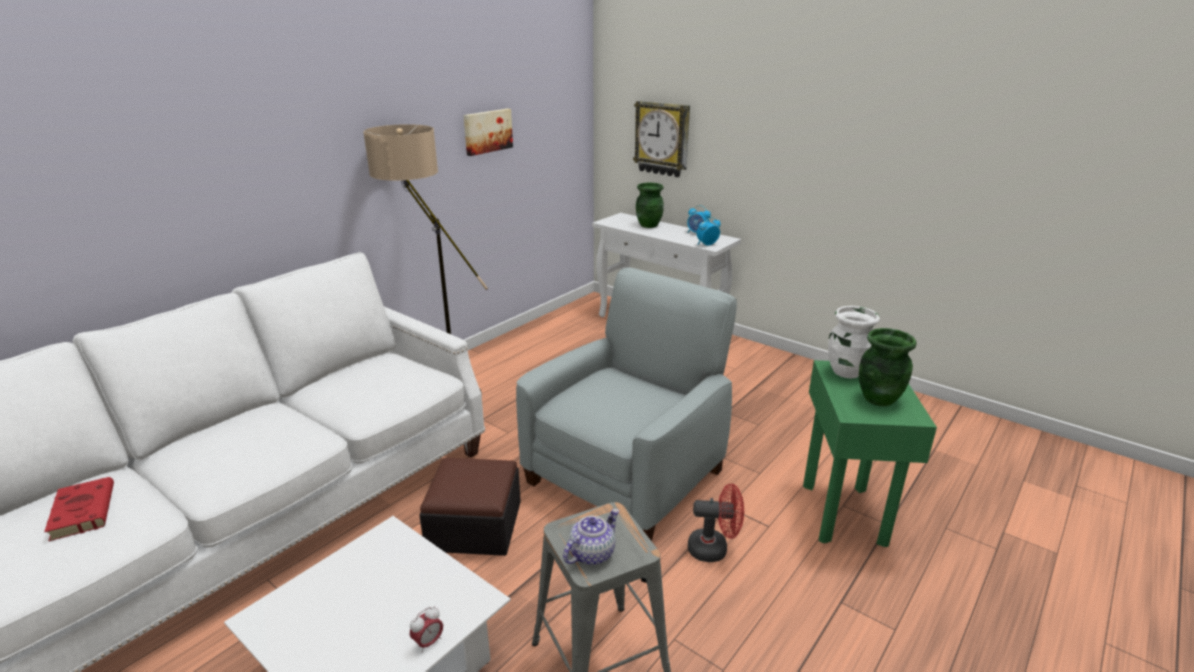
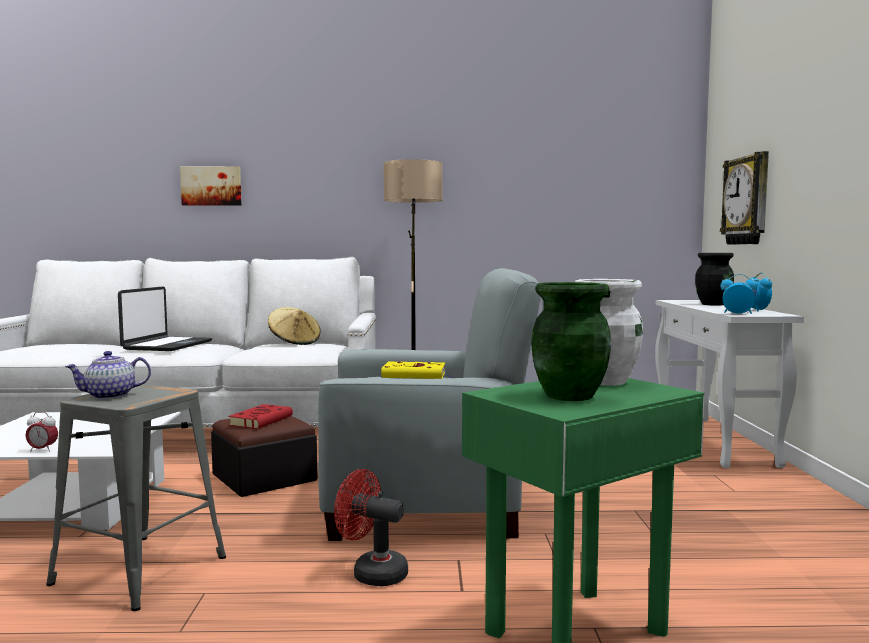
camera: 50 degrees right, 20 degrees down
(83, 510) = (71, 345): red book -> red book (262, 420)
(234, 445) = (167, 345): none -> laptop
(365, 375) = (294, 342): none -> beige hat
(487, 131) = (538, 188): picture -> picture (211, 186)
(591, 553) = (109, 396): teapot -> teapot turned 150 degrees clockwise
(605, 383) = (416, 375): none -> yellow book
(649, 225) = (713, 304): green vase -> black vase
(714, 549) = (372, 572): red fan -> red fan turned 150 degrees clockwise

